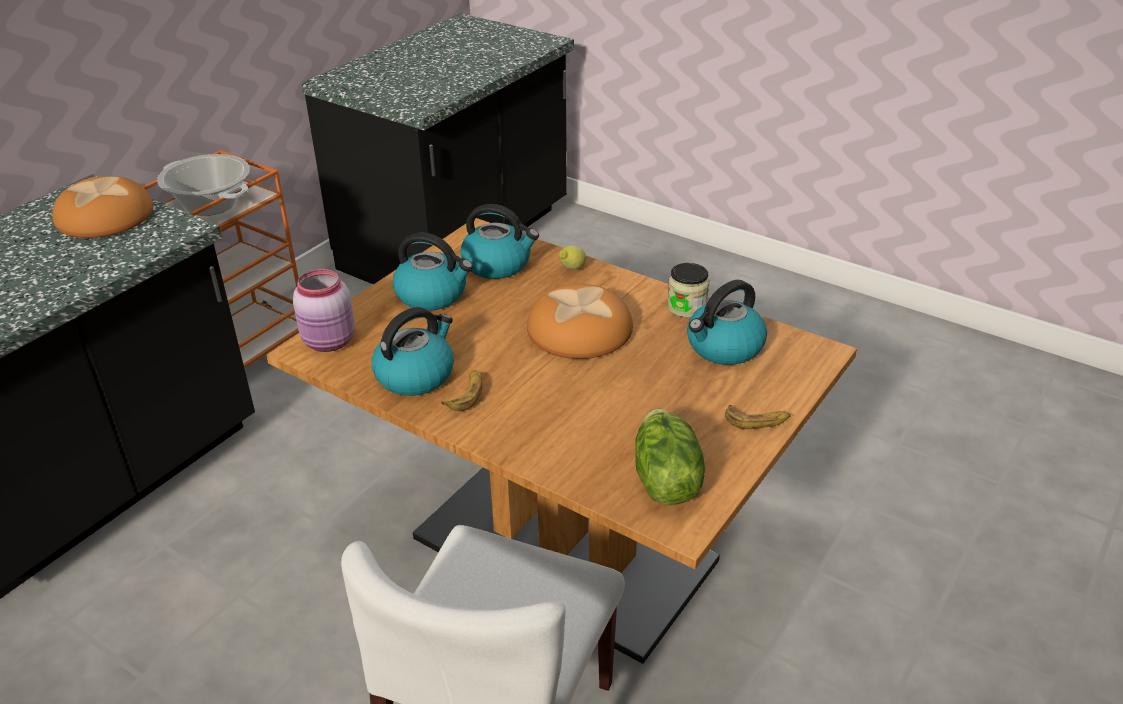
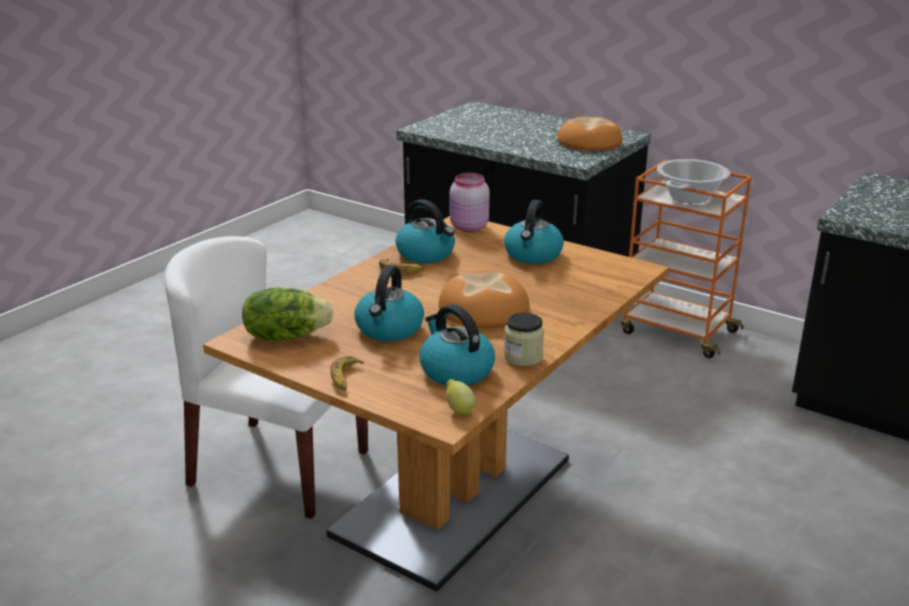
camera: 90 degrees right, 10 degrees down
(498, 264) = (585, 277): kettle -> kettle (389, 329)
(571, 269) = (583, 306): lemon -> lemon (459, 410)

